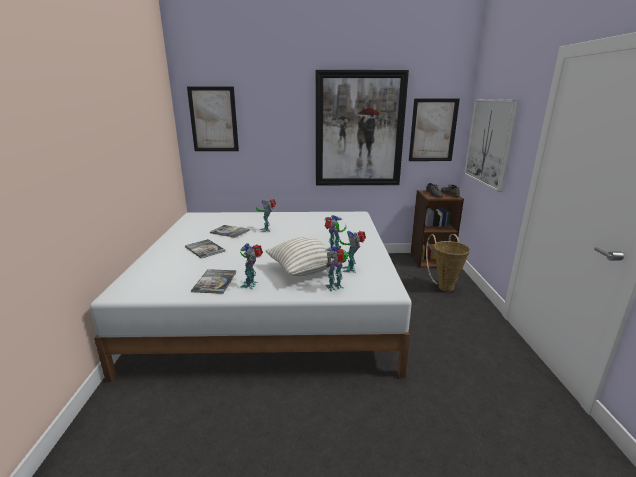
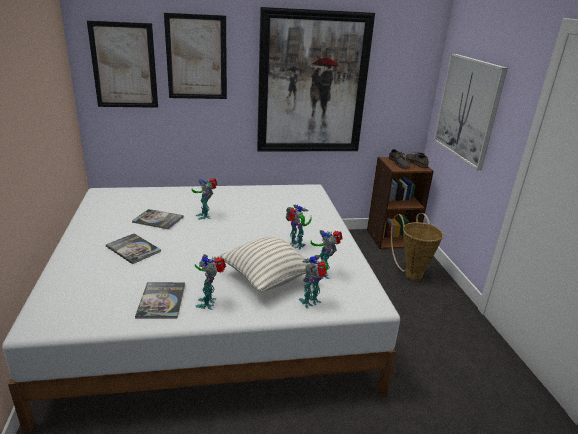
camera: 10 degrees left, 5 degrees up
(433, 130) = (399, 86): picture -> picture (196, 57)

